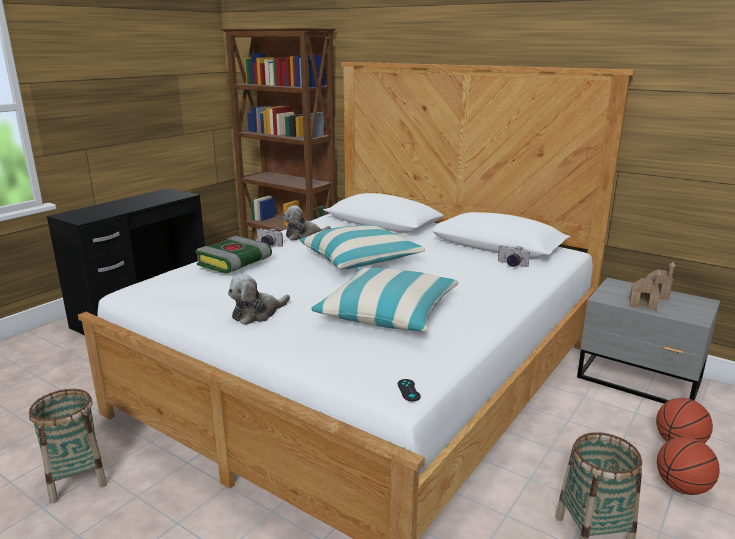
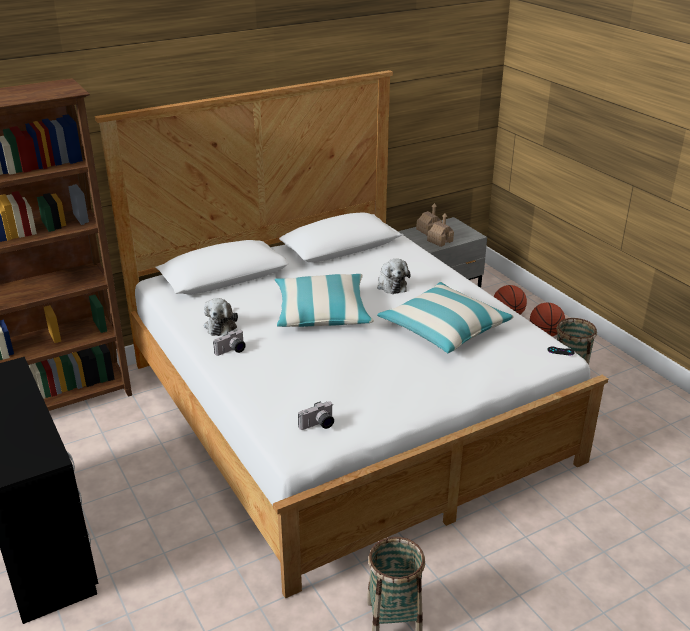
camera: 65 degrees left, 10 degrees up
(234, 263) = (281, 376): book -> none
(257, 314) = (407, 386): plush toy -> plush toy (391, 285)
(511, 264) = (390, 255): camera -> camera (318, 425)

